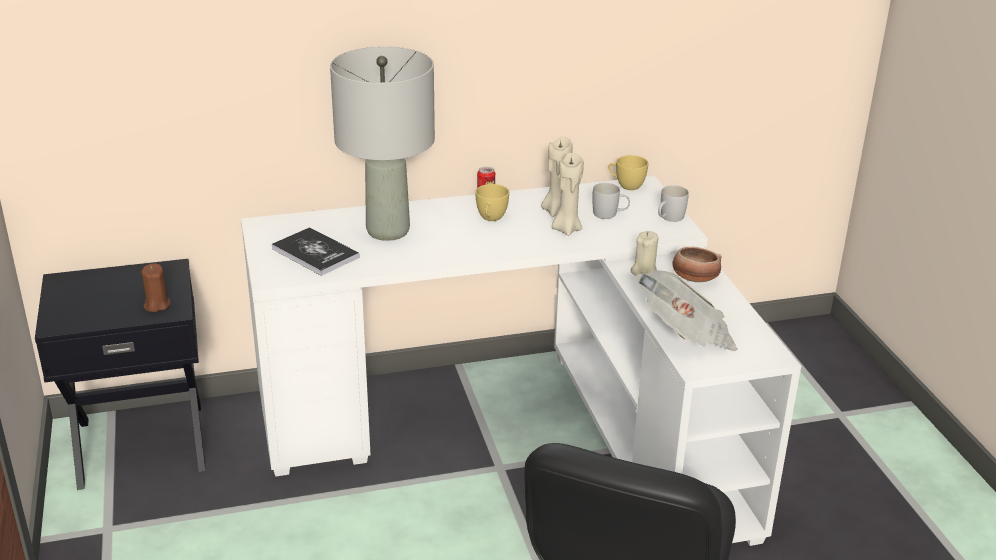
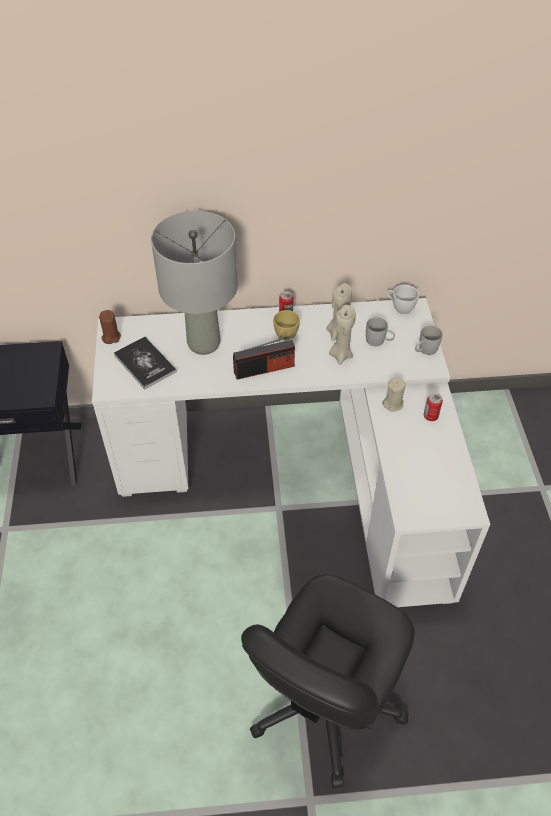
camera: 10 degrees right, 20 degrees up
(156, 305) = (31, 389): brown candle -> brown candle (111, 337)
(473, 247) = (264, 369): none -> radio
(626, 185) = (400, 307): yellow cup -> white cup
(685, 335) = (408, 479): newspaper -> none
(694, 279) = (430, 416): bowl -> can

